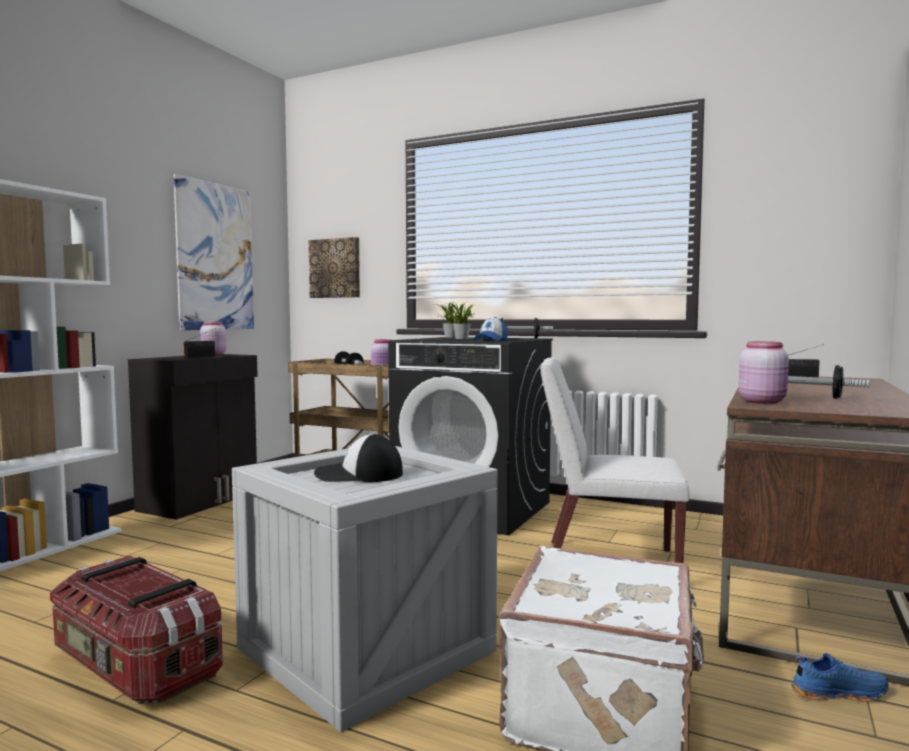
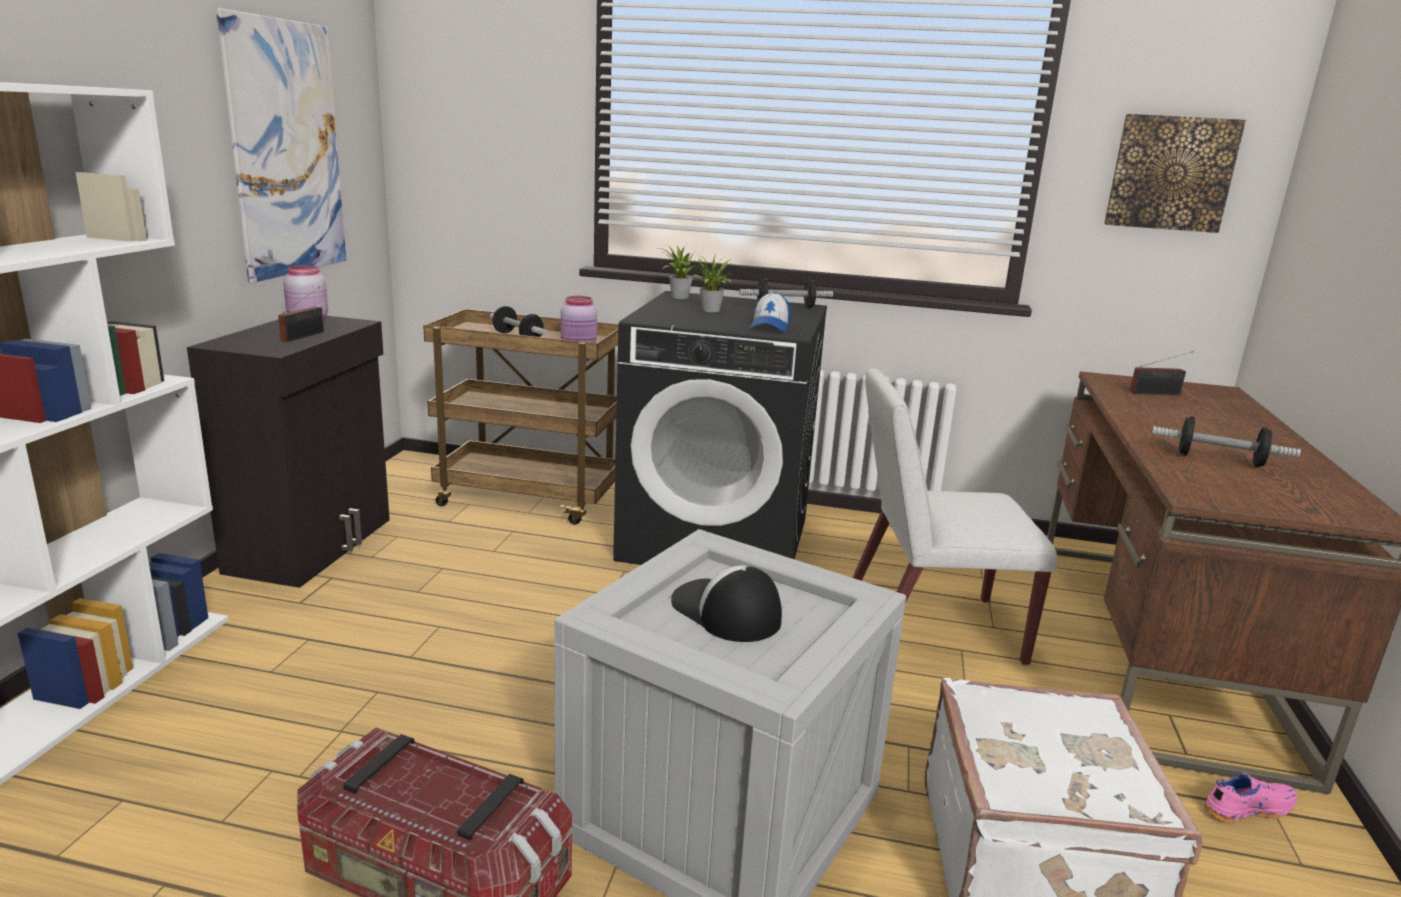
camera: 15 degrees left, 15 degrees up
(335, 268) = (470, 161): picture -> picture (1171, 173)
(358, 475) = (725, 612): cap -> cap turned 60 degrees clockwise
(762, 401) = (1191, 481): pink jar -> none
(837, 692) = (1245, 808): blue shoe -> pink shoe

